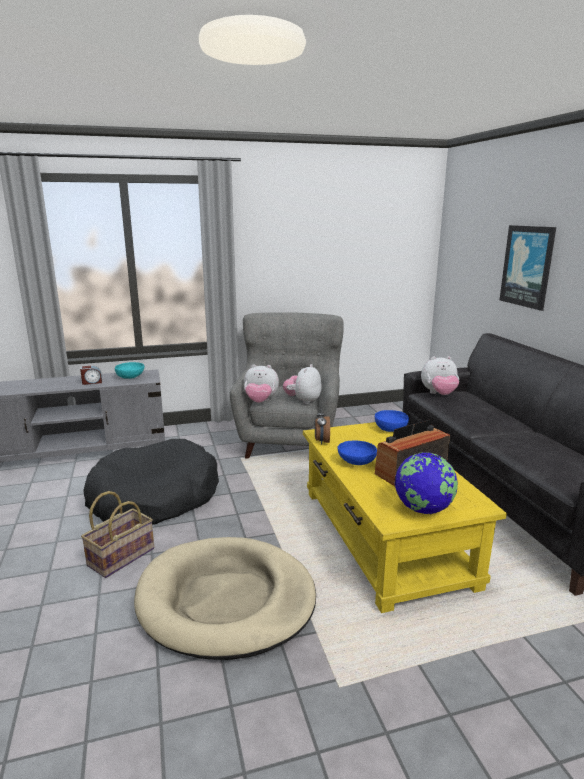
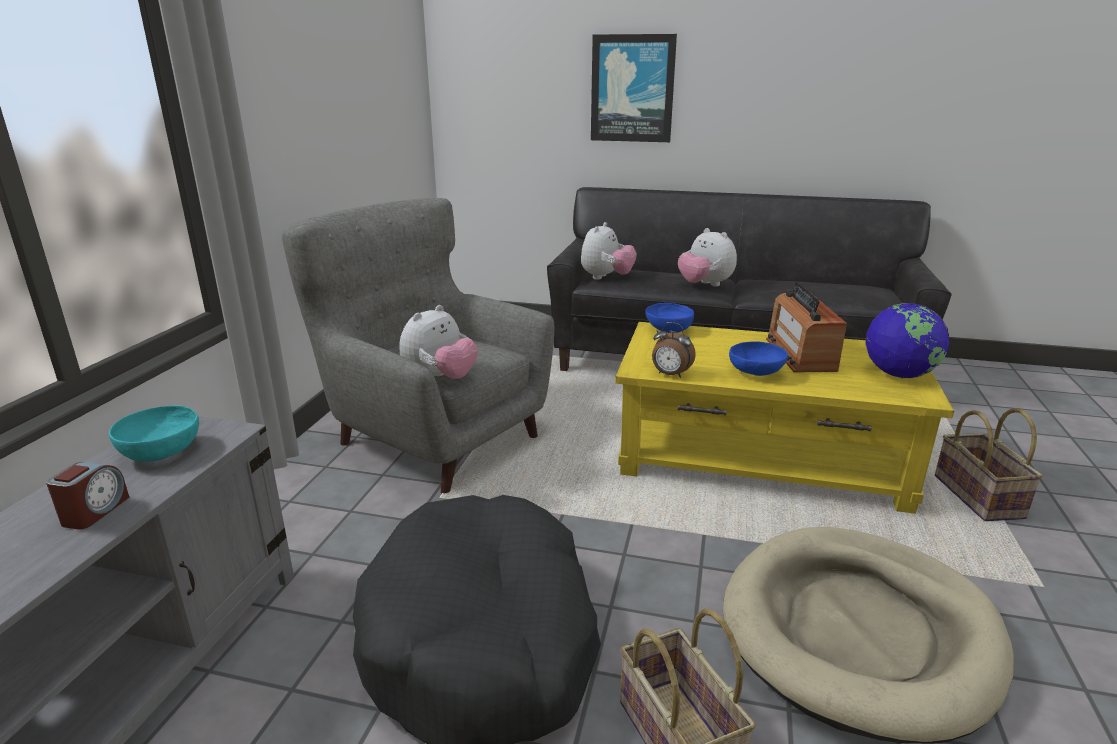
camera: 60 degrees left, 5 degrees up
(303, 401) = (487, 351): plush toy -> plush toy (705, 285)
(447, 648) = (979, 497): none -> basket

